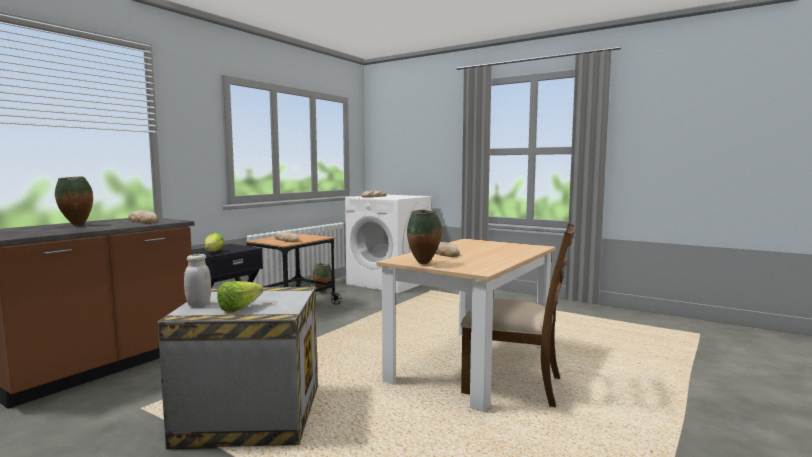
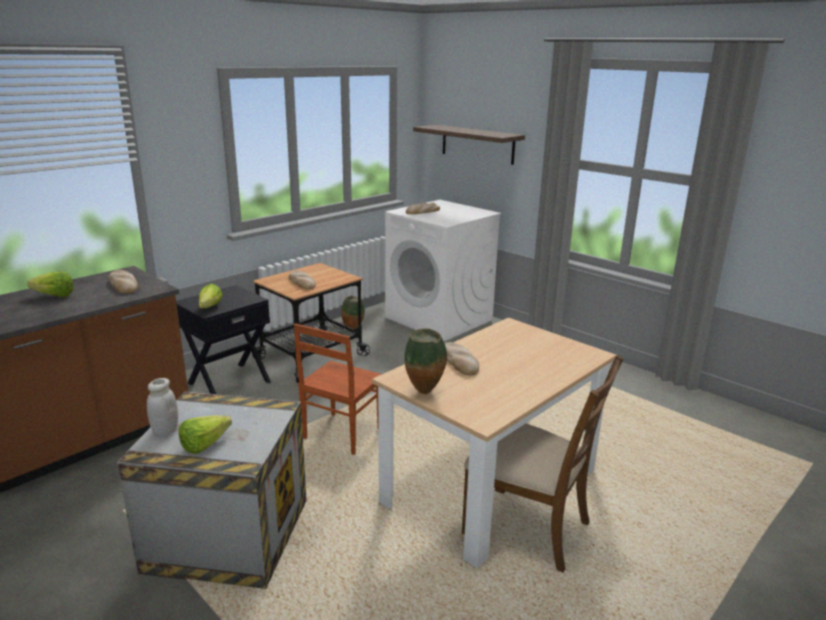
camera: 10 degrees right, 15 degrees up
(77, 225) = (51, 295): vase -> lettuce
(334, 347) = (341, 434): none -> brown chair
(410, 149) = (477, 144): none -> shelf

